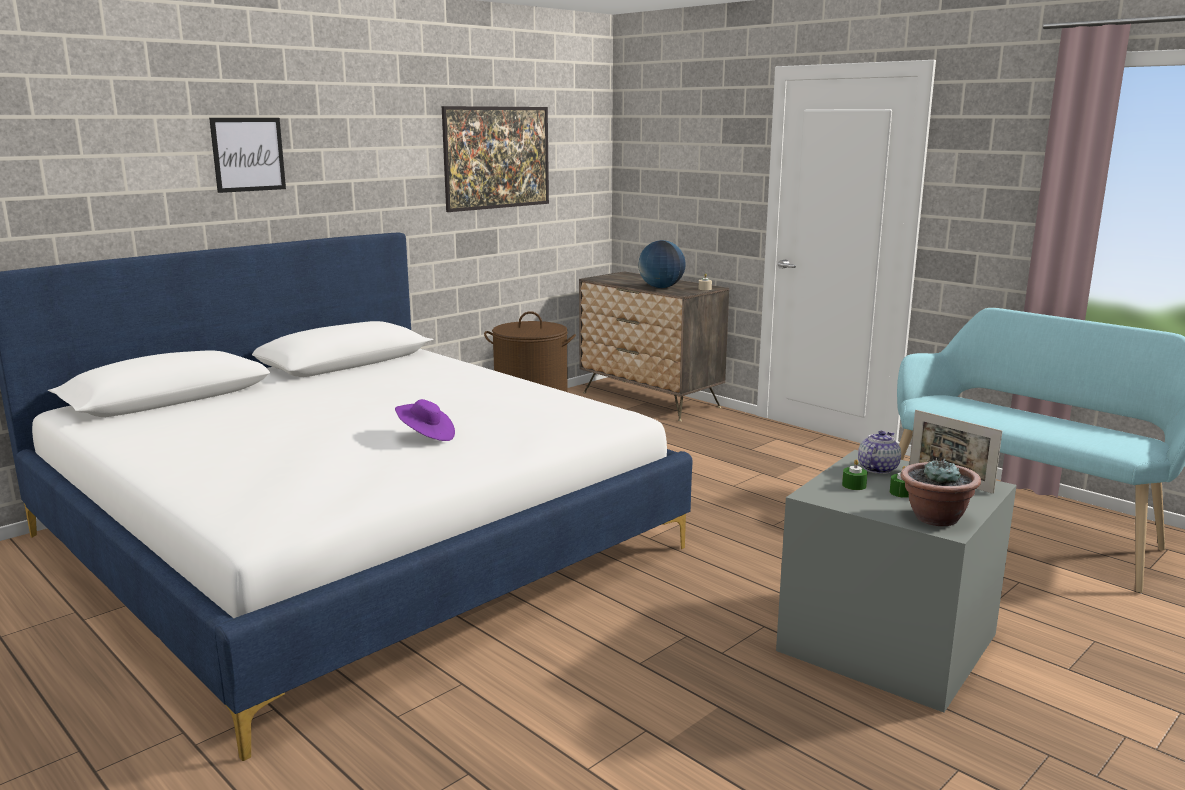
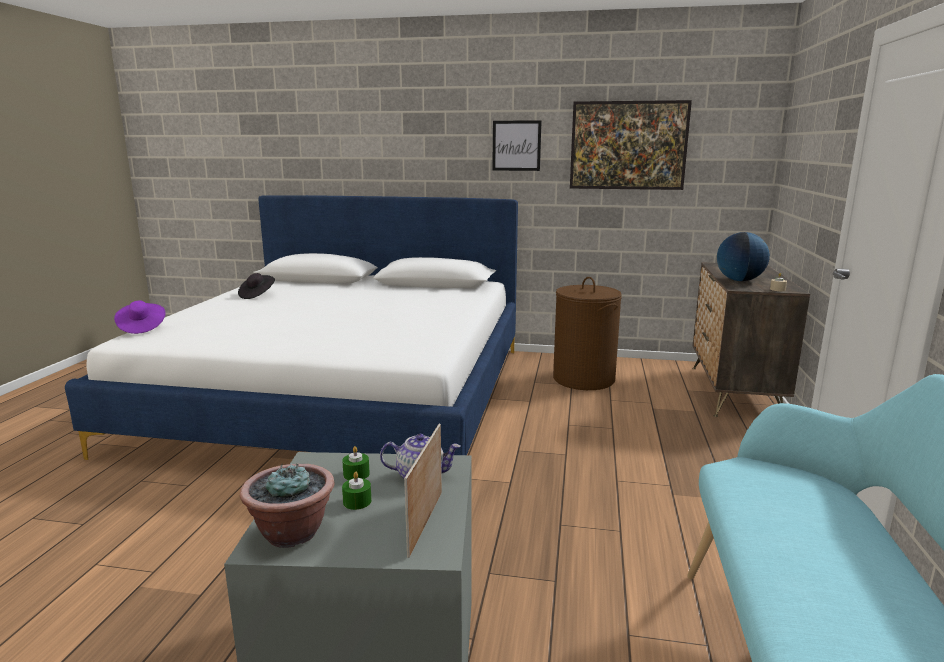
camera: 55 degrees right, 0 degrees up
(183, 436) = (257, 295): none -> black hat
(248, 154) = (413, 137): picture -> picture (516, 145)
(426, 436) = (309, 328): purple hat -> purple hat (141, 327)

